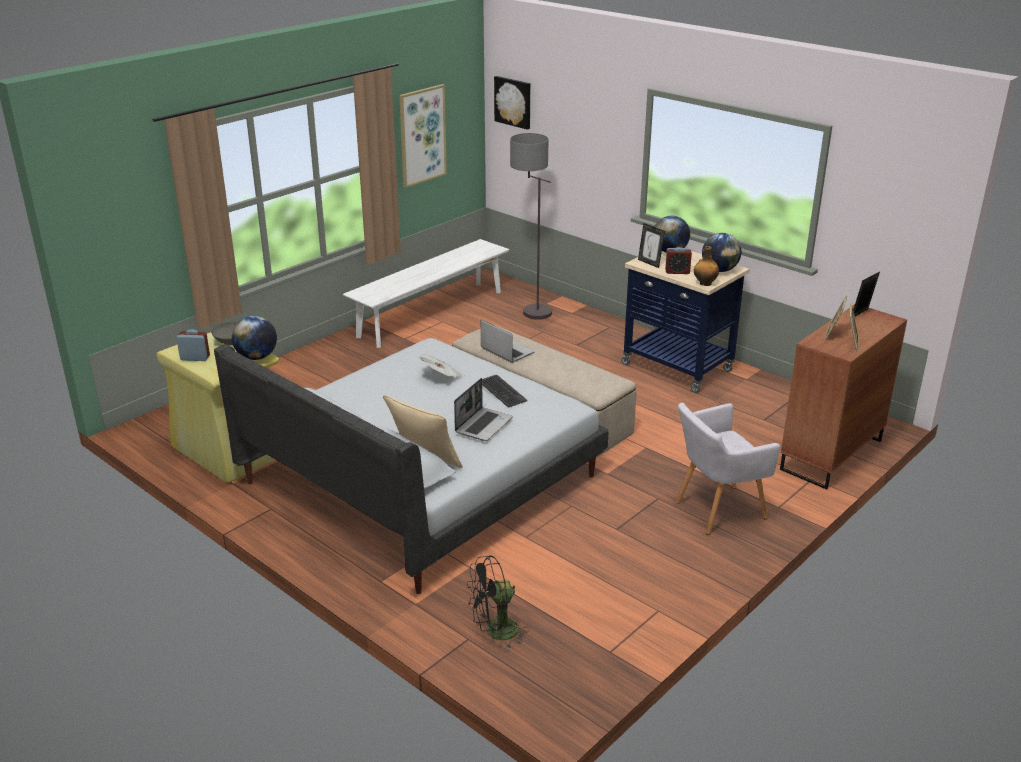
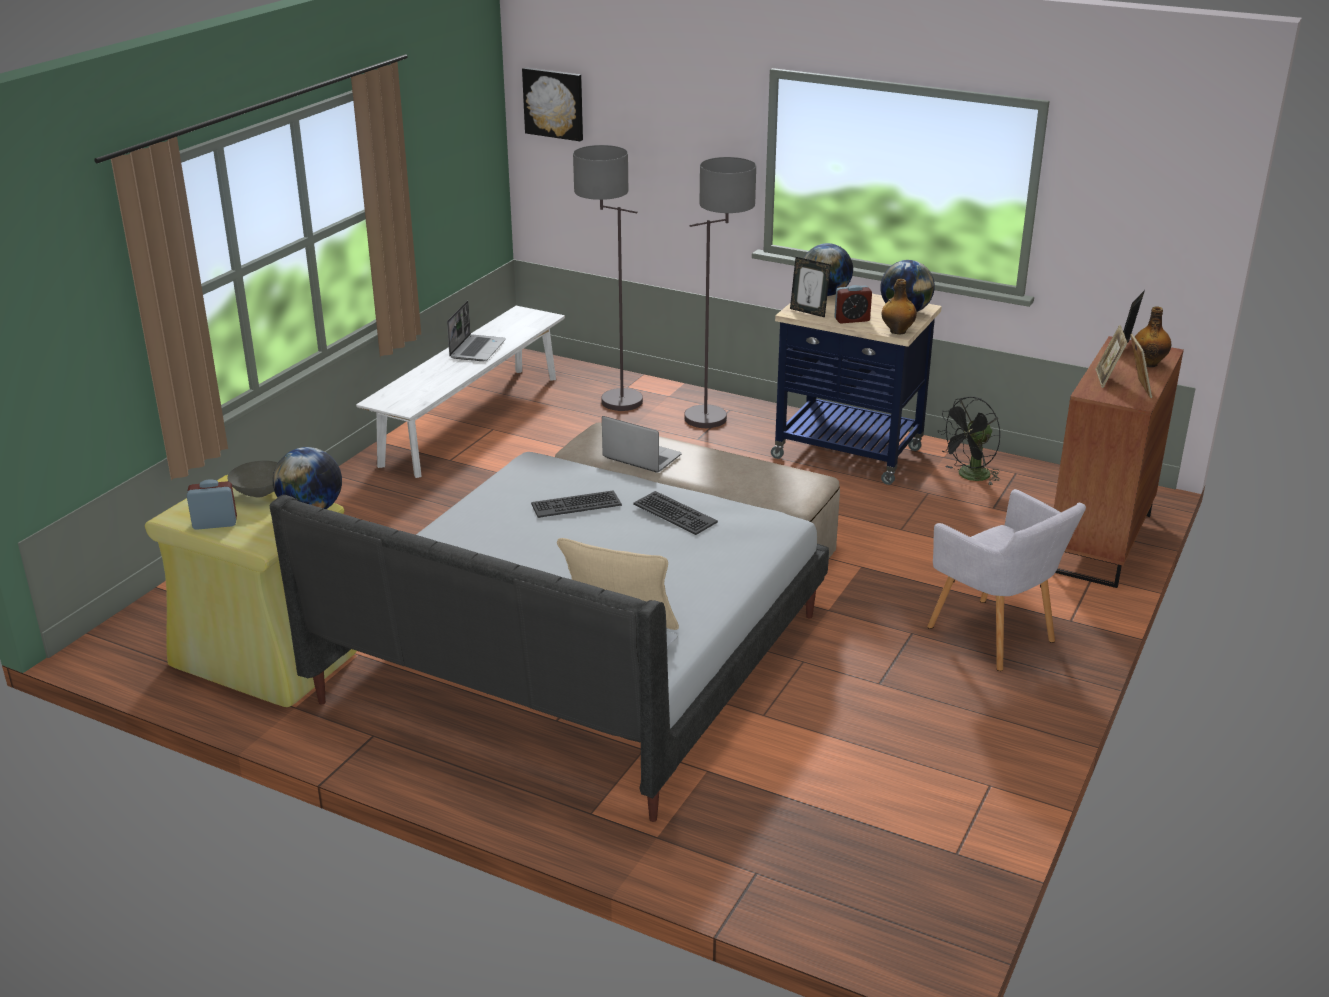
camera: 15 degrees left, 0 degrees up
(422, 135) = (434, 160): picture -> none
(442, 377) = (576, 504): newspaper -> keyboard
(483, 425) = (674, 564): laptop -> laptop (477, 349)
(495, 632) = (789, 856): black fan -> black fan (969, 477)
(597, 330) = (716, 416): none -> grey floor lamp
(716, 510) = (995, 637): grey armchair -> grey armchair turned 90 degrees counterclockwise
(872, 326) = (1149, 363): none -> bottle

